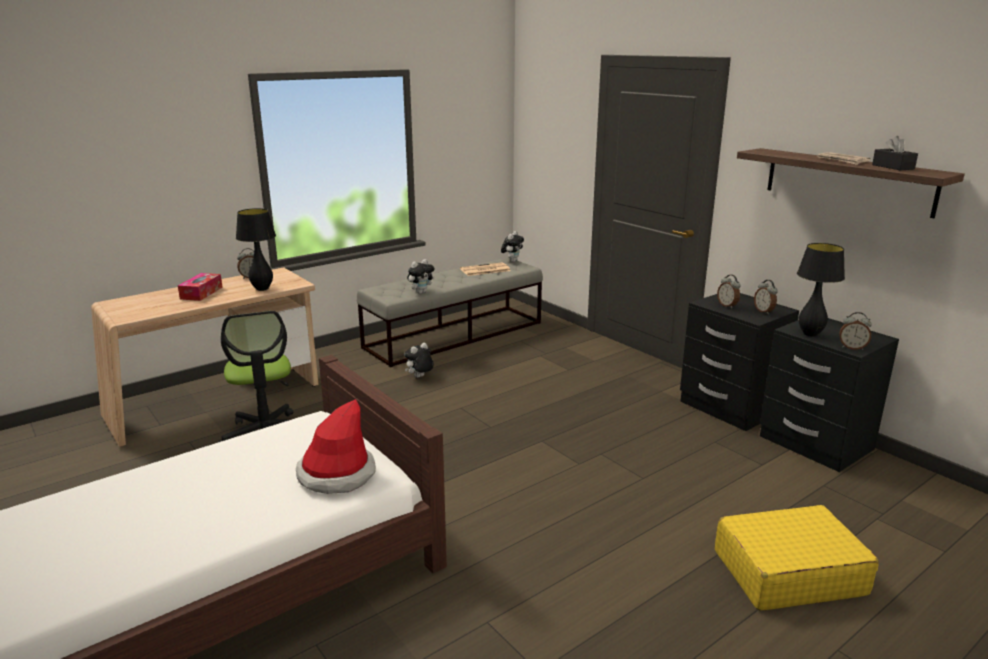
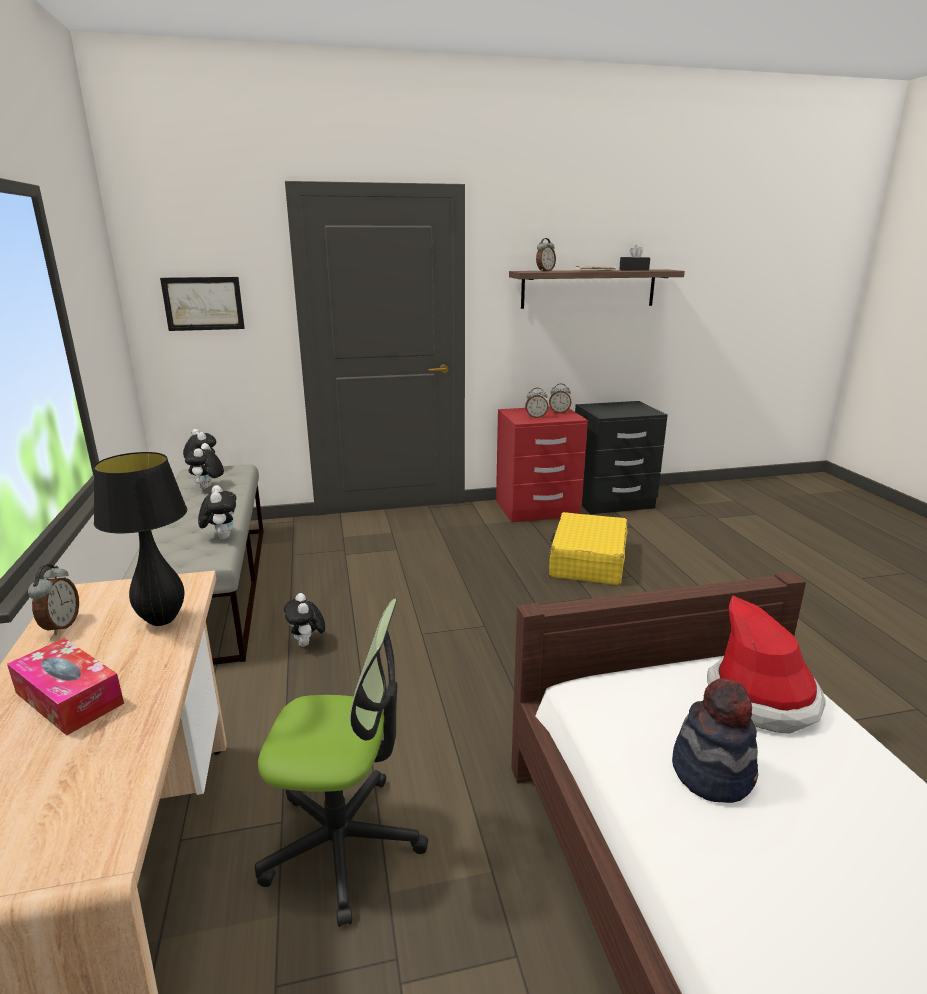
camera: 65 degrees left, 0 degrees up
(255, 461) = (712, 772): none -> hat
(484, 270) = (207, 487): newspaper -> plush toy
(548, 143) = (203, 303): none -> picture
(729, 407) = (537, 509): black nightstand -> red nightstand
(788, 572) = (776, 565): yellow suitcase -> yellow suitcase (588, 561)
(810, 334) = (617, 413): black table lamp -> none
(852, 347) = (649, 412): alarm clock -> alarm clock (544, 271)

